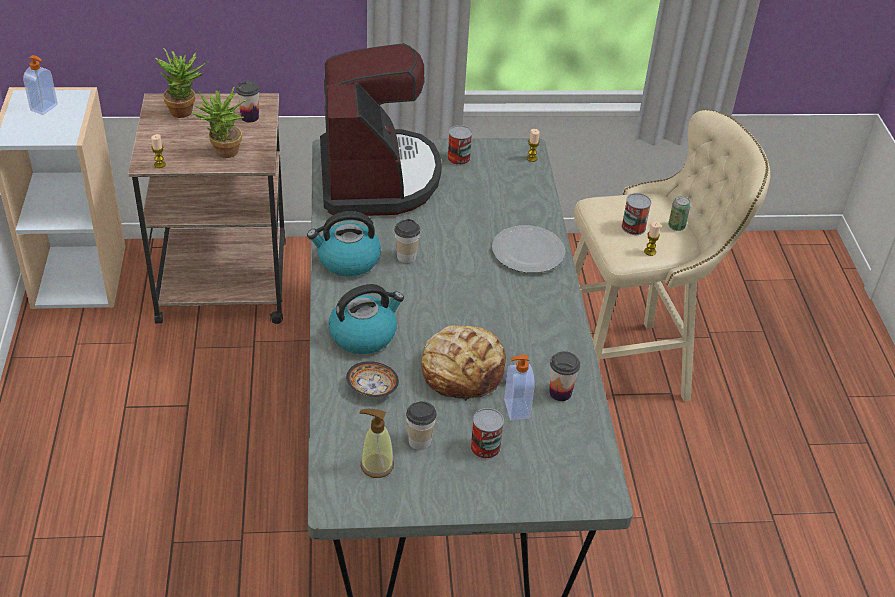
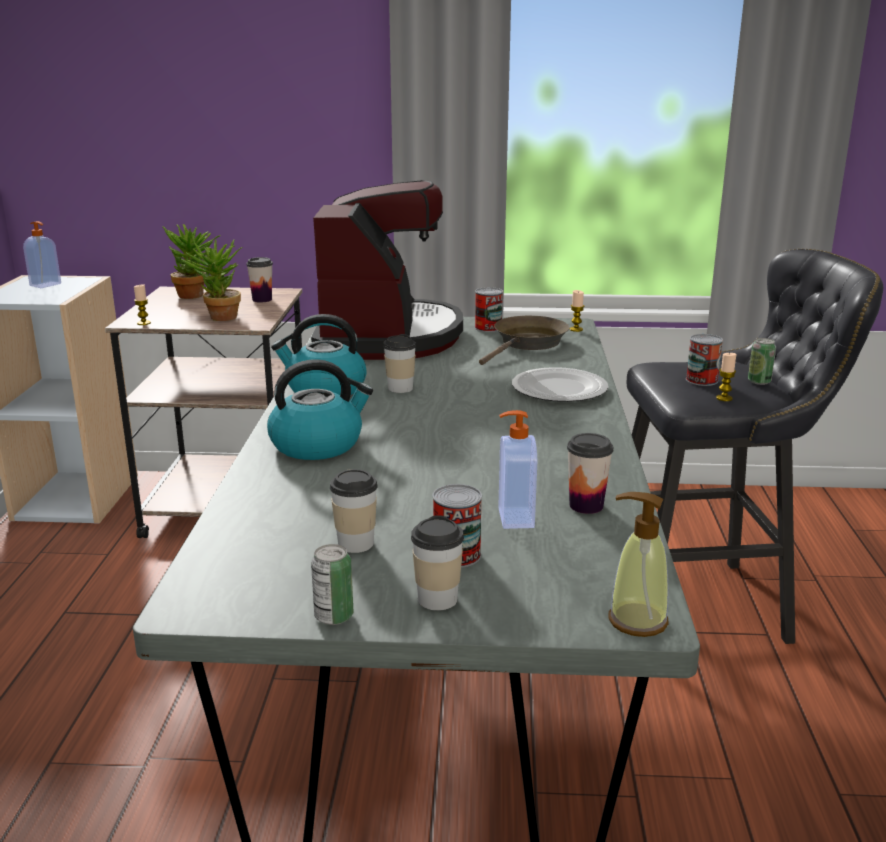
camera: 10 degrees right, 20 degrees down
(372, 389) = (307, 490): bowl -> none
(376, 465) = (277, 566): soap dispenser -> soap dispenser (637, 620)
(424, 506) = (334, 616): none -> can
(463, 371) = (445, 480): bread -> none
(481, 488) = (437, 599): none -> cup
(495, 183) = (528, 343): none -> brown frying pan
(633, 366) = (714, 603): beige stool -> black stool

